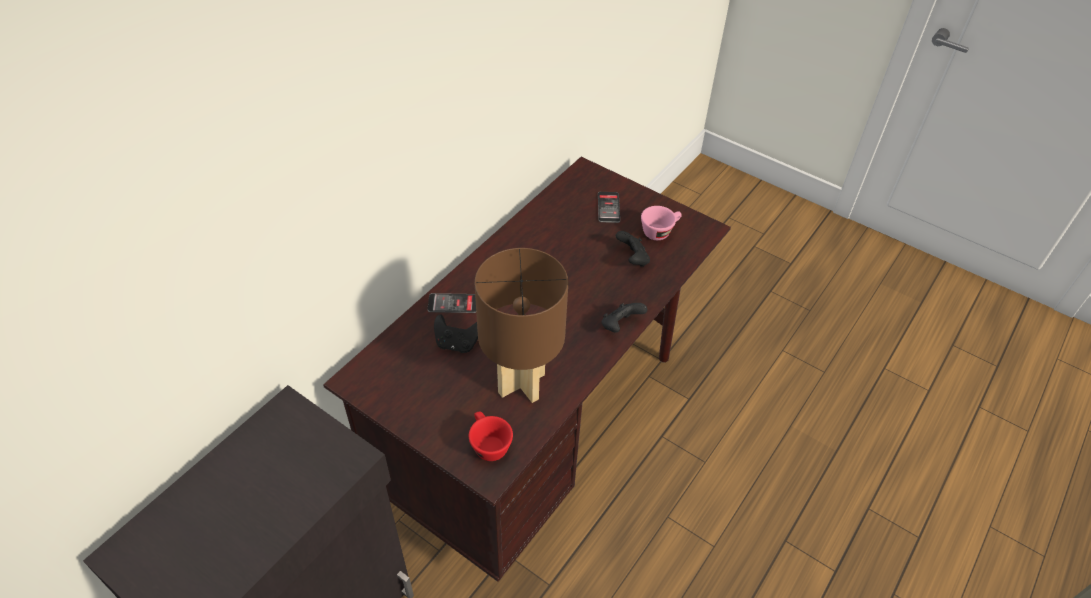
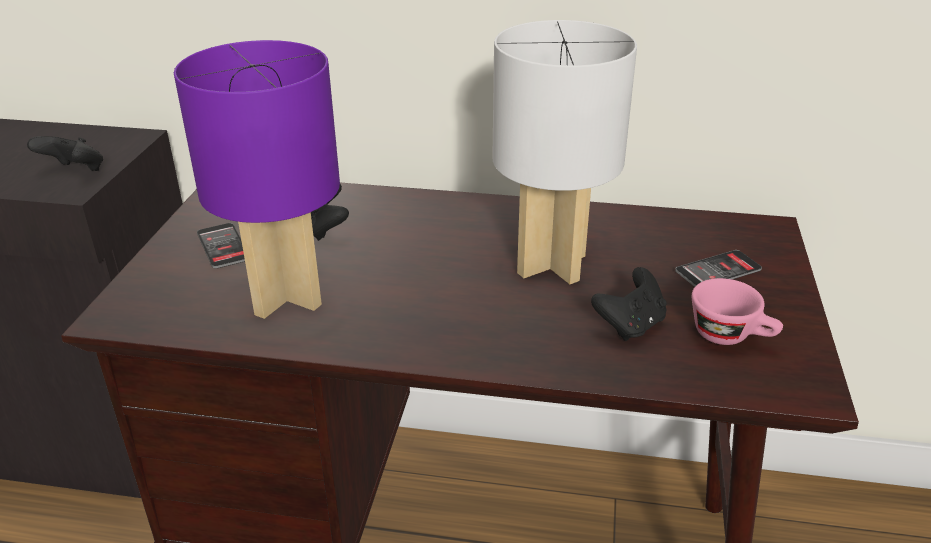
camera: 65 degrees right, 15 degrees down
(453, 304) = (393, 207): phone -> phone (223, 246)
(488, 444) = (163, 301): red cup -> none
(522, 384) = (285, 297): brown table lamp -> purple table lamp
(562, 263) = (550, 264): none -> white table lamp
(620, 326) = (467, 354): black game controller -> black game controller (75, 172)

